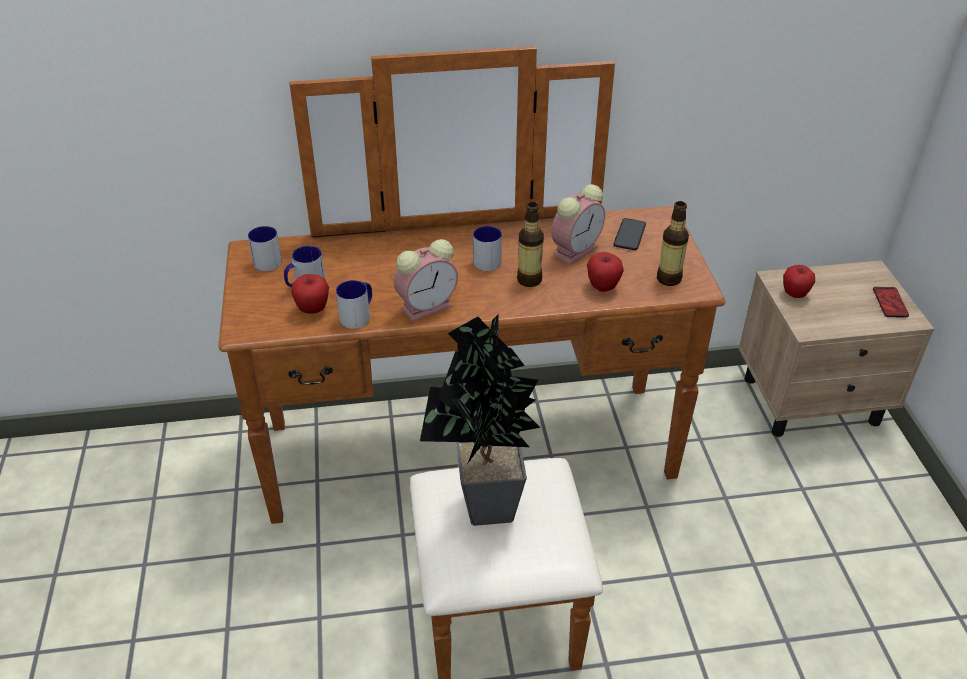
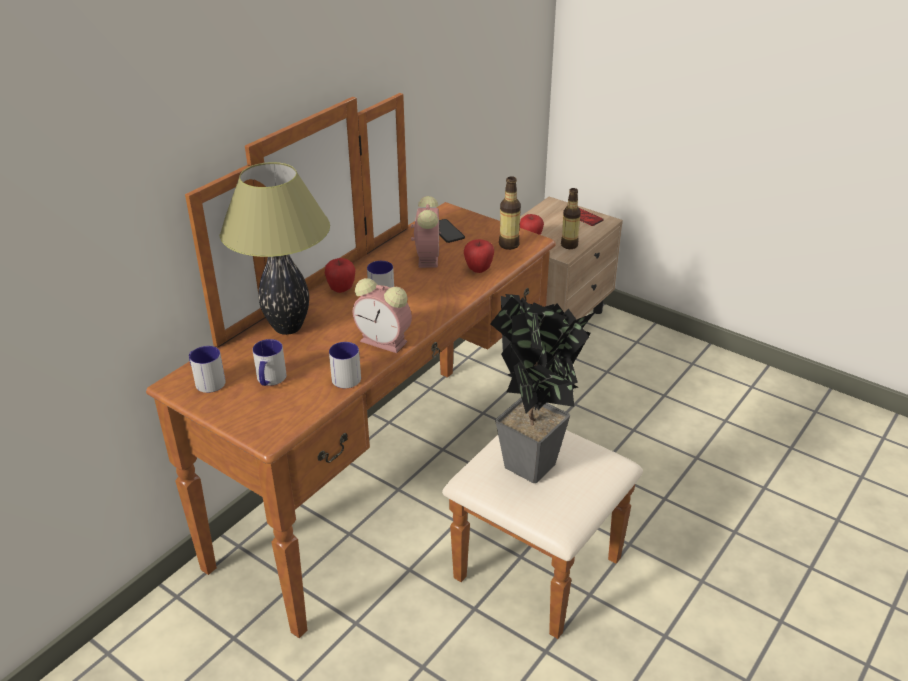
camera: 45 degrees left, 5 degrees down
(313, 309) = (304, 392): apple -> apple (341, 289)
(379, 250) = (288, 327): none -> table lamp
(428, 306) = (385, 342): alarm clock -> alarm clock turned 105 degrees clockwise
(529, 280) = (427, 290): bottle -> bottle (569, 245)

